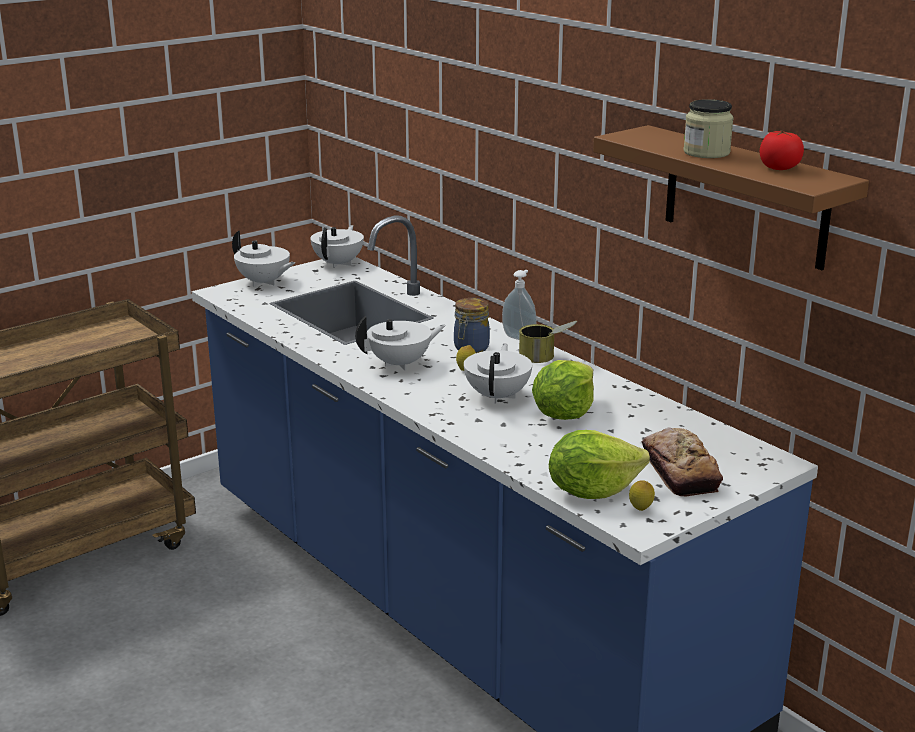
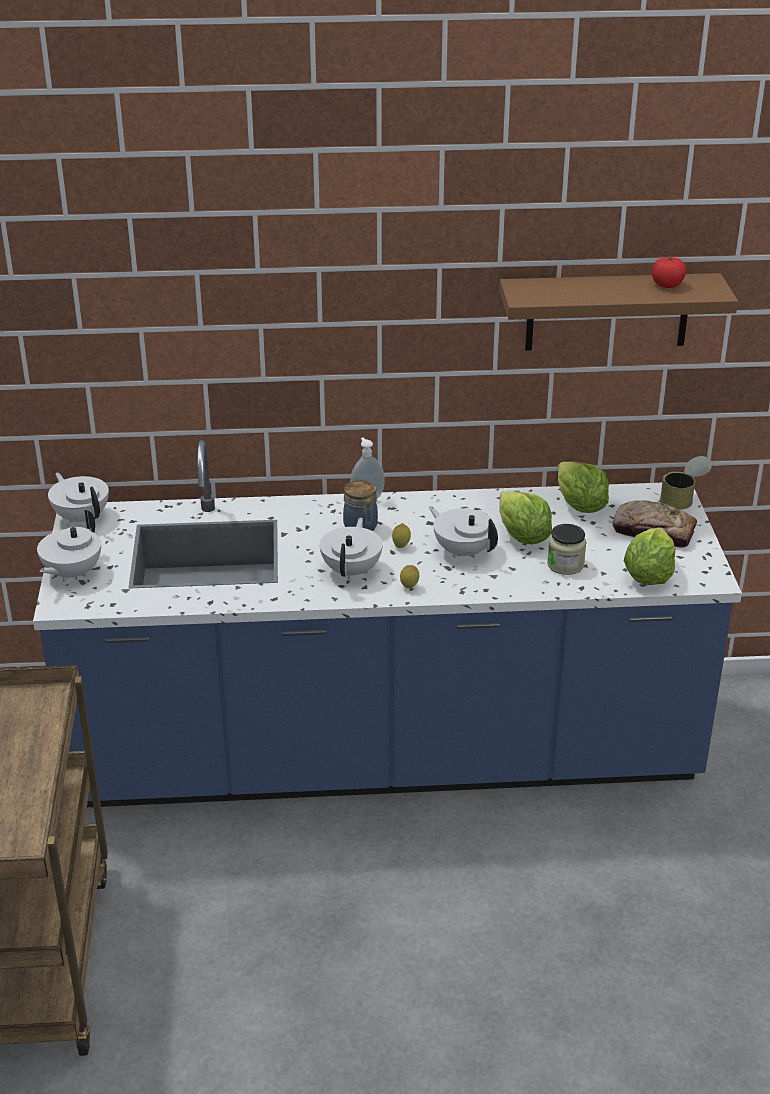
camera: 55 degrees left, 10 degrees up
(264, 282) = (71, 573): white teapot -> white teapot turned 135 degrees clockwise
(546, 357) = (419, 503): can -> can (684, 498)
(640, 510) = (690, 569): lemon -> lemon (409, 587)
(664, 423) = (579, 506): none -> lettuce
(706, 152) = (603, 290): jar -> jar (565, 565)

